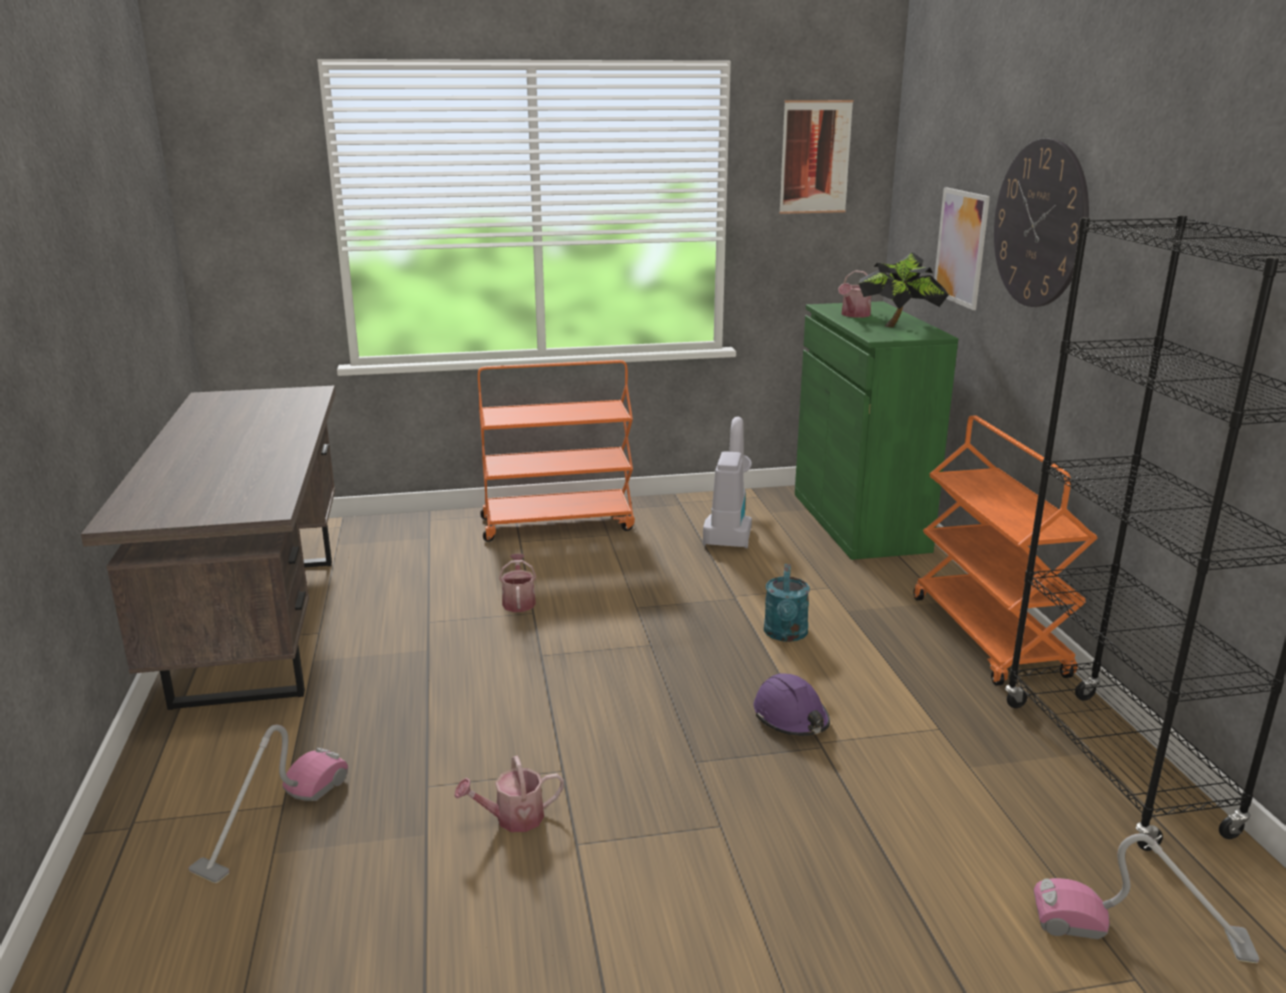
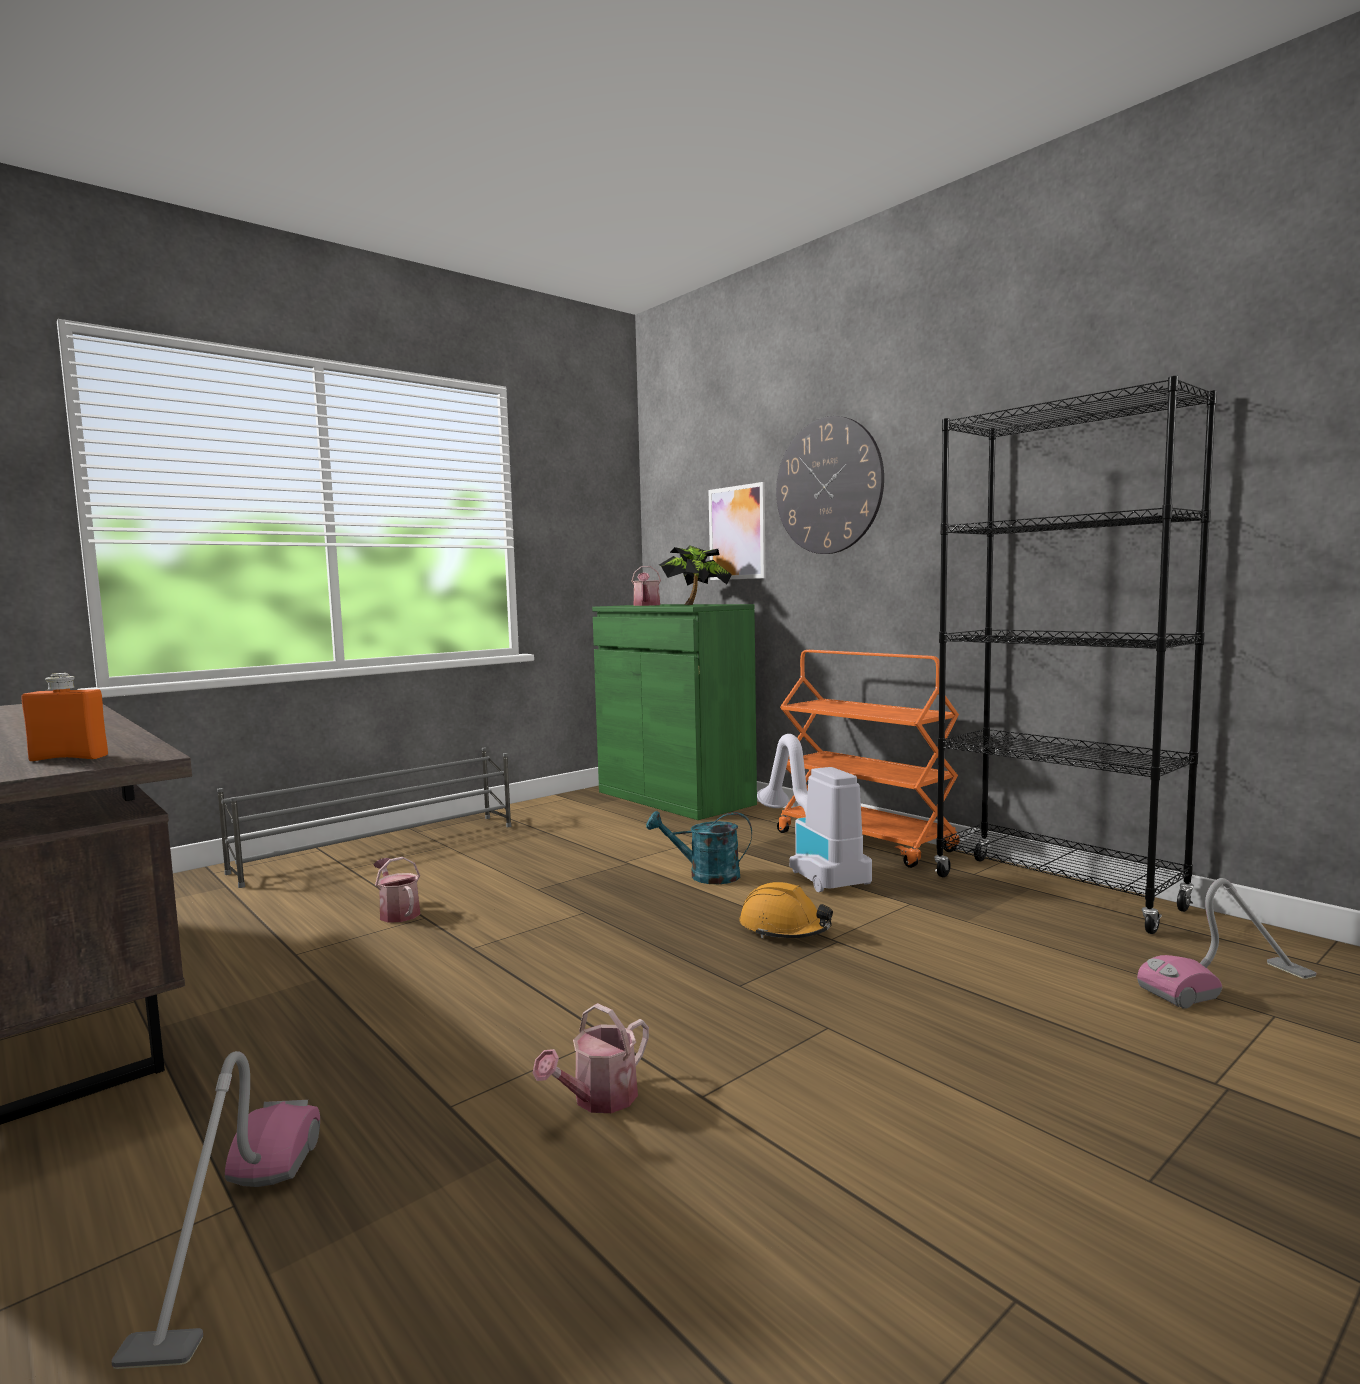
camera: 30 degrees left, 15 degrees down
(235, 501) = (69, 758): none -> orange bottle
(558, 523) = (381, 848): orange cart -> grey shoe rack
(729, 527) = (564, 820): vacuum cleaner -> vacuum cleaner (812, 869)
(785, 635) = (705, 876): turquoise watering can -> turquoise watering can turned 120 degrees clockwise
(791, 718) = (784, 929): purple hard hat -> orange hard hat
(815, 157) = (581, 479): picture -> none

